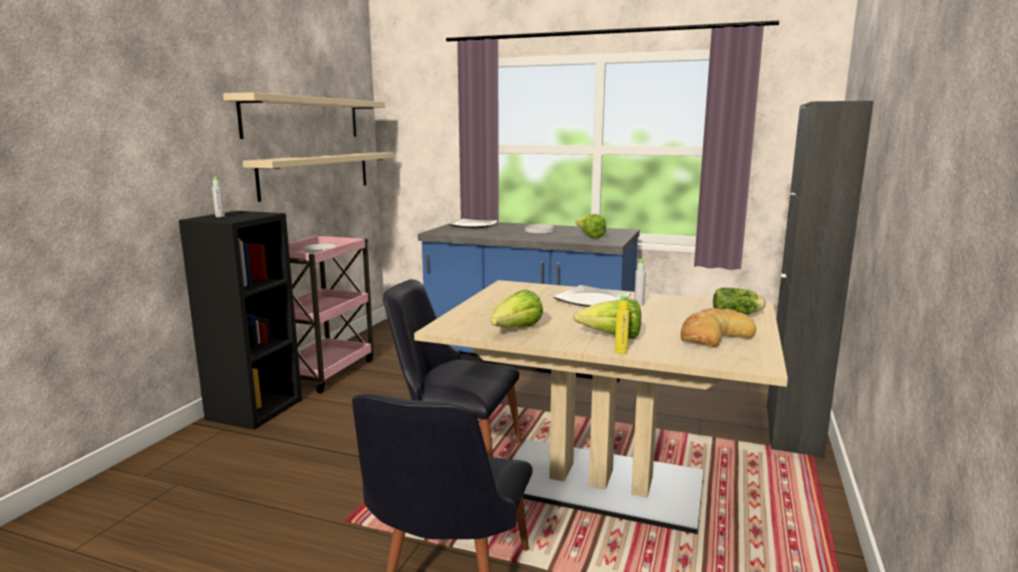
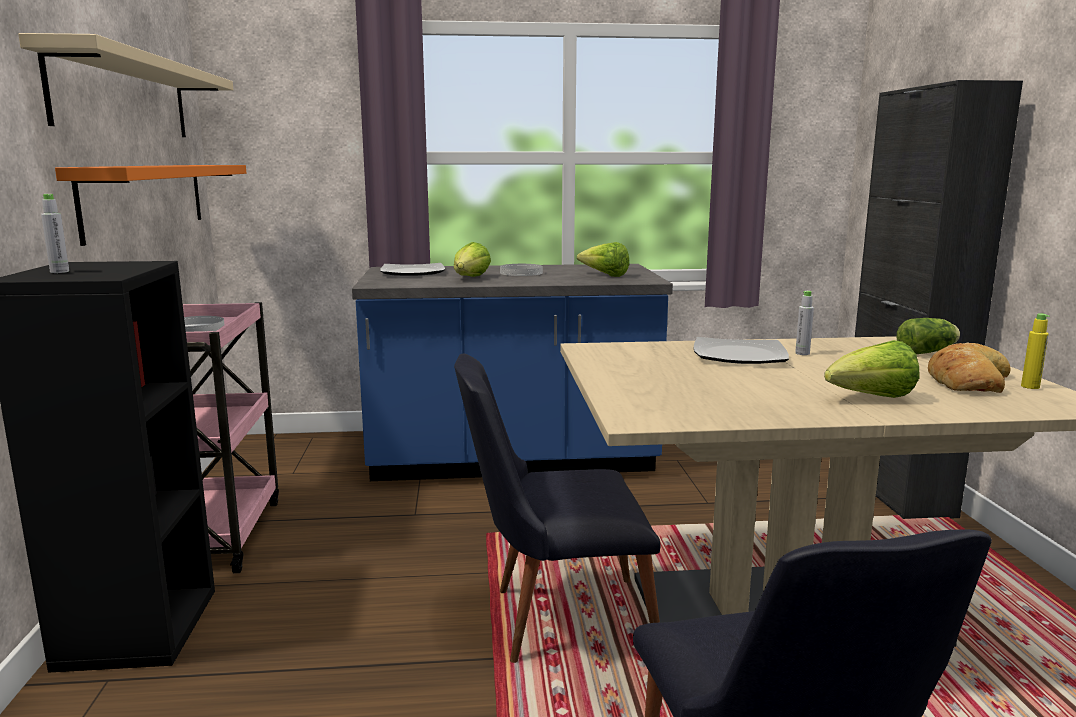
camera: 25 degrees left, 0 degrees up
(316, 174) = (147, 198): beige shelf -> orange shelf
(516, 330) = (739, 407): lettuce -> lettuce (470, 278)
(621, 352) = (924, 416): yellow bottle -> yellow bottle (1030, 386)

